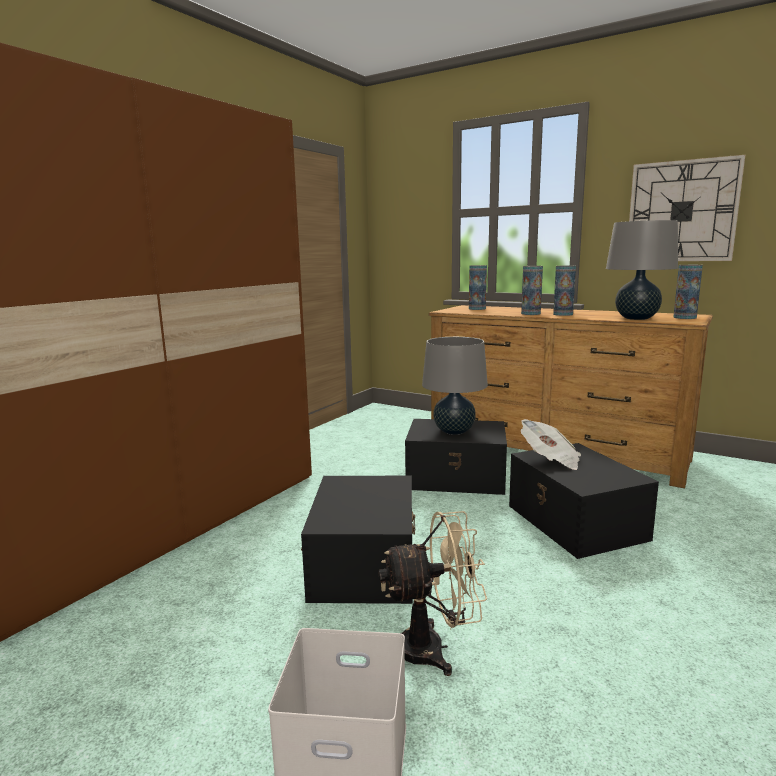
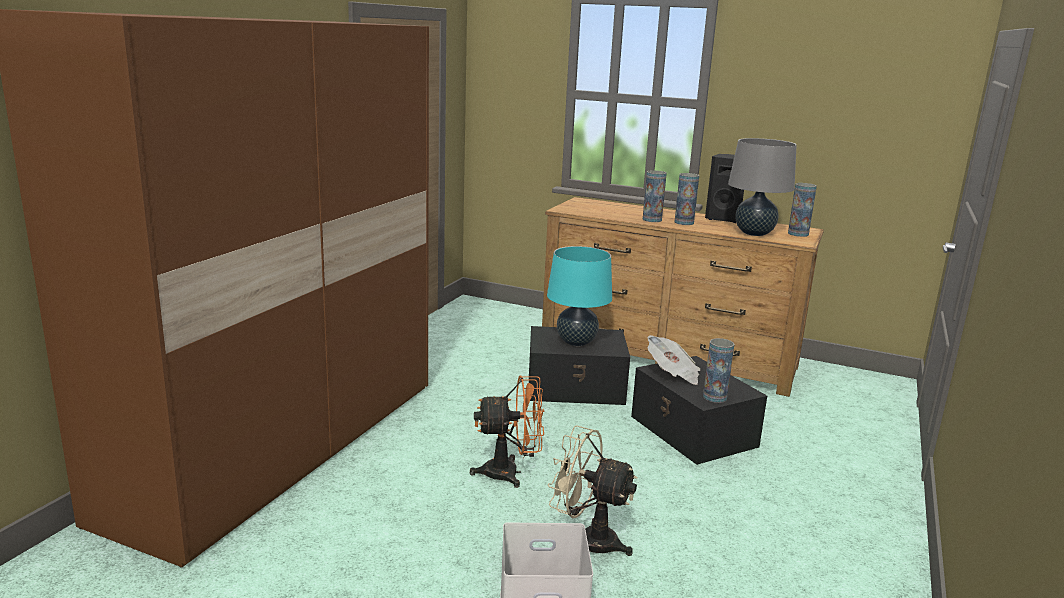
camera: 10 degrees left, 5 degrees up
(365, 562) = (510, 473): black storage box -> orange fan
(433, 649) = (587, 540): beige fan -> beige fan turned 135 degrees counterclockwise
(454, 431) = (576, 342): grey table lamp -> turquoise table lamp
(477, 309) = (594, 206): vase -> vase (714, 397)
(604, 312) = (723, 219): none -> black speaker
(682, 211) = (801, 123): wall clock -> none

